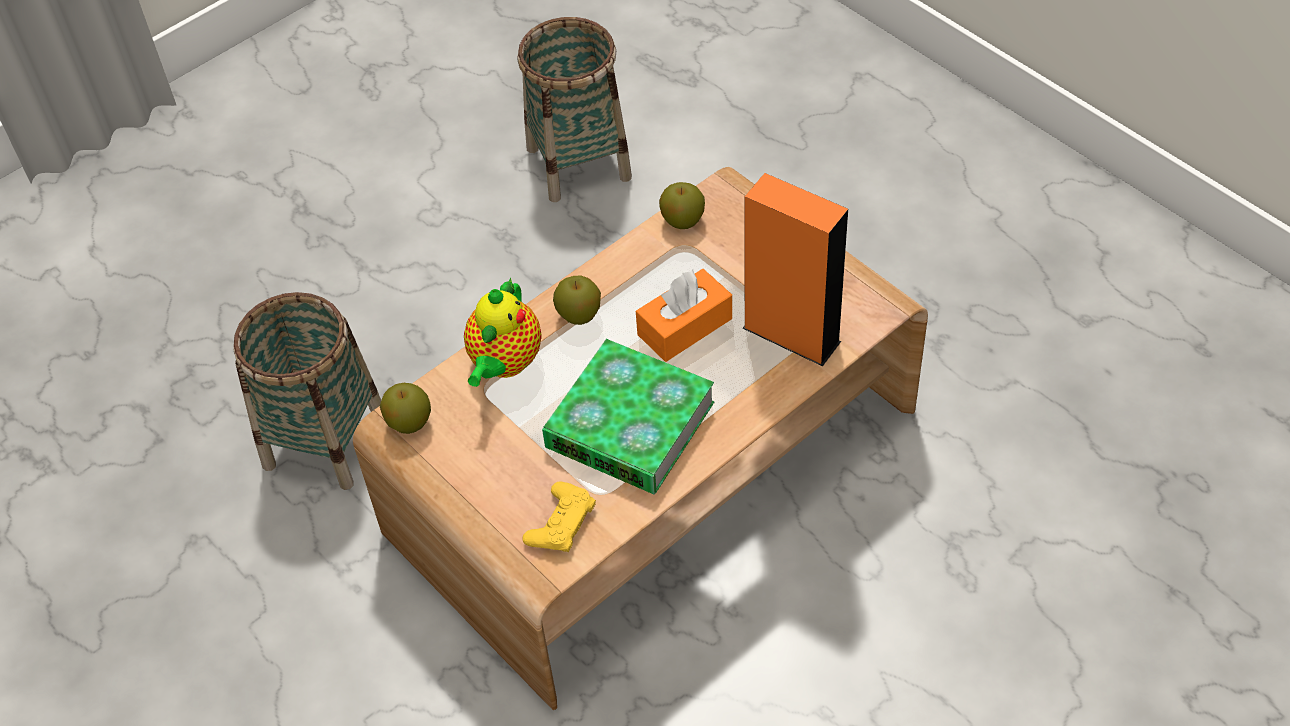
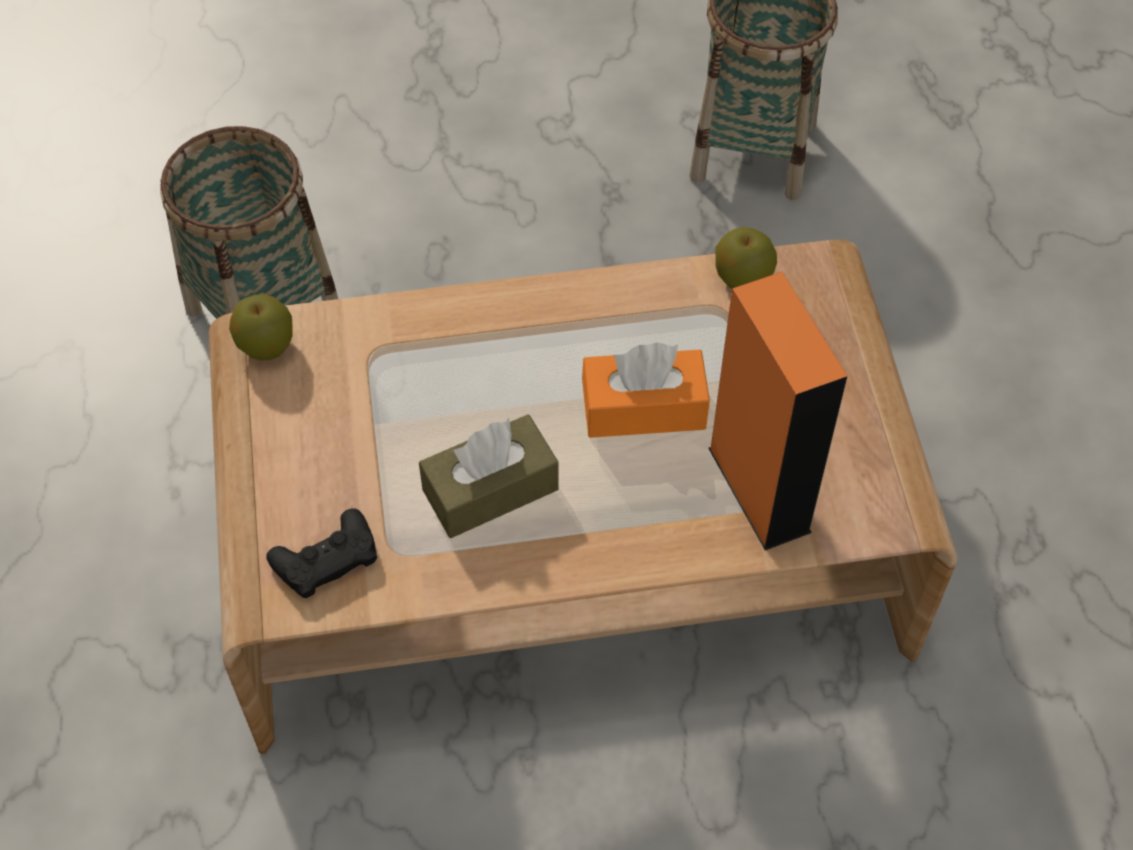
camera: 30 degrees right, 5 degrees up
(504, 364) = (414, 337): teapot -> none
(560, 523) = (326, 558): yellow game controller -> black game controller
(579, 315) = (539, 326): apple -> none
(630, 425) = (490, 489): book -> brown tissue box

